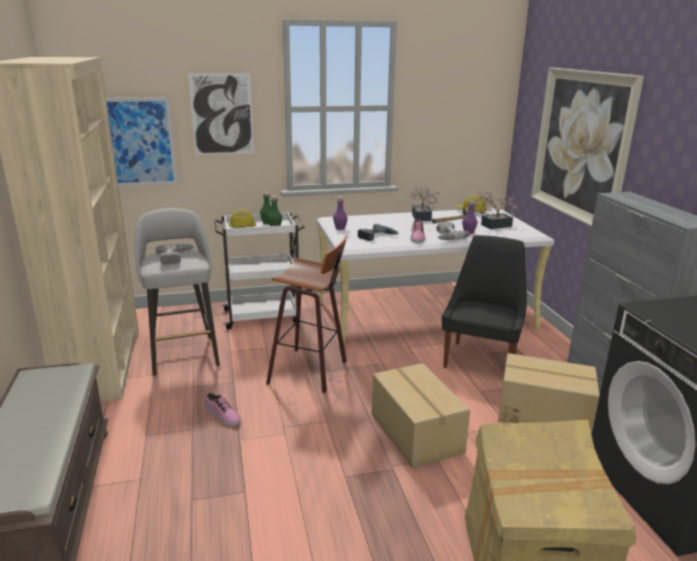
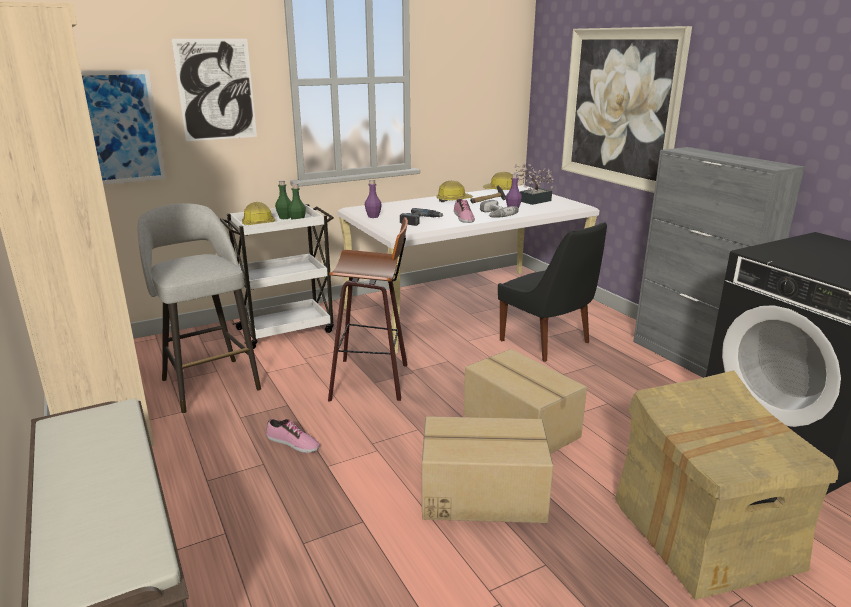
camera: 15 degrees left, 0 degrees up
(176, 257) = (196, 262): power drill -> none
(421, 218) = (453, 200): potted plant -> hard hat
(481, 359) = (547, 343): black chair -> black chair turned 135 degrees clockwise
(543, 413) = (635, 385): cardboard box -> cardboard box (482, 494)

